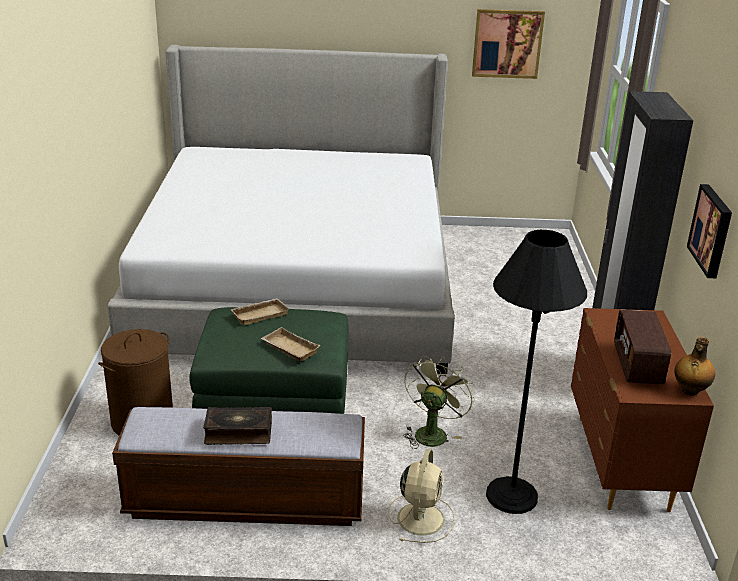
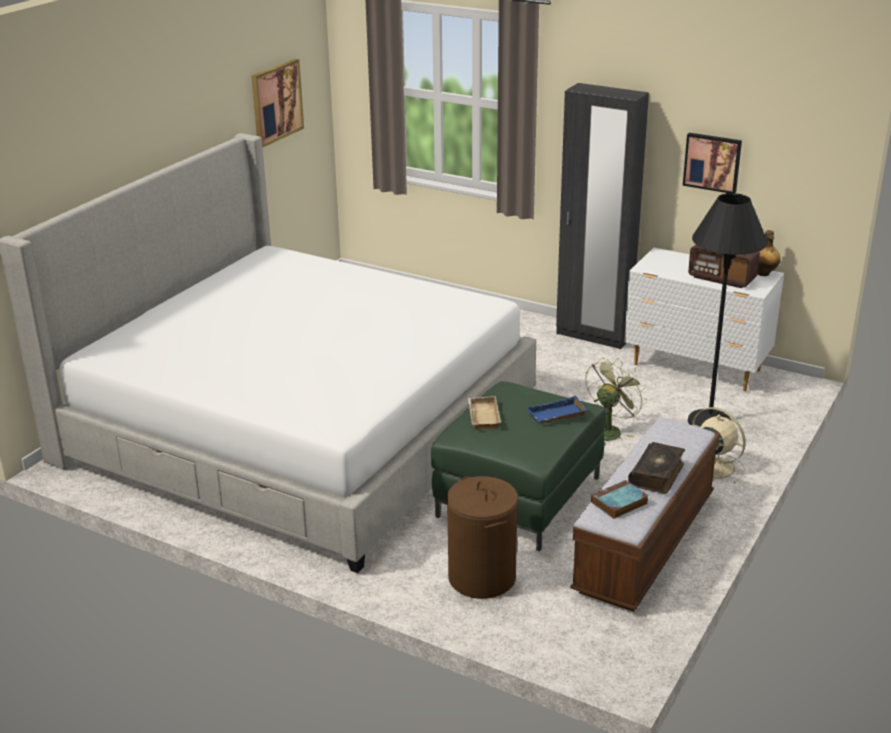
camera: 60 degrees left, 0 degrees up
(172, 421) = (618, 503): none -> book
(288, 348) = (556, 415): beige tray -> blue tray
(432, 432) = (608, 430): green fan -> green fan turned 75 degrees clockwise
(620, 463) = (697, 368): brown dresser -> white dresser

